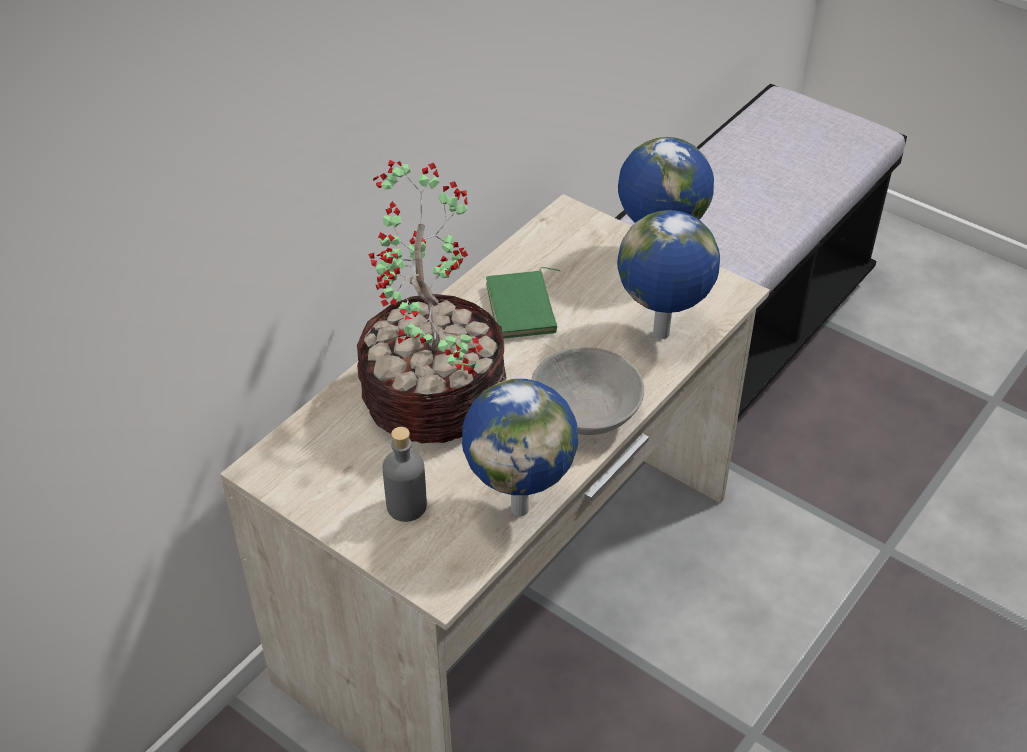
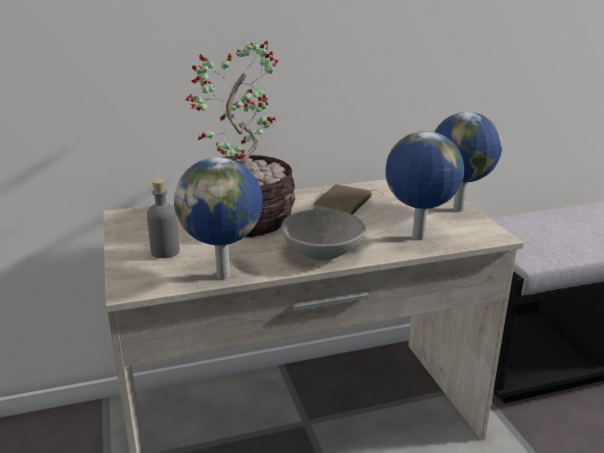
camera: 35 degrees right, 20 degrees down
(524, 309) = (344, 205): green book -> brown book

